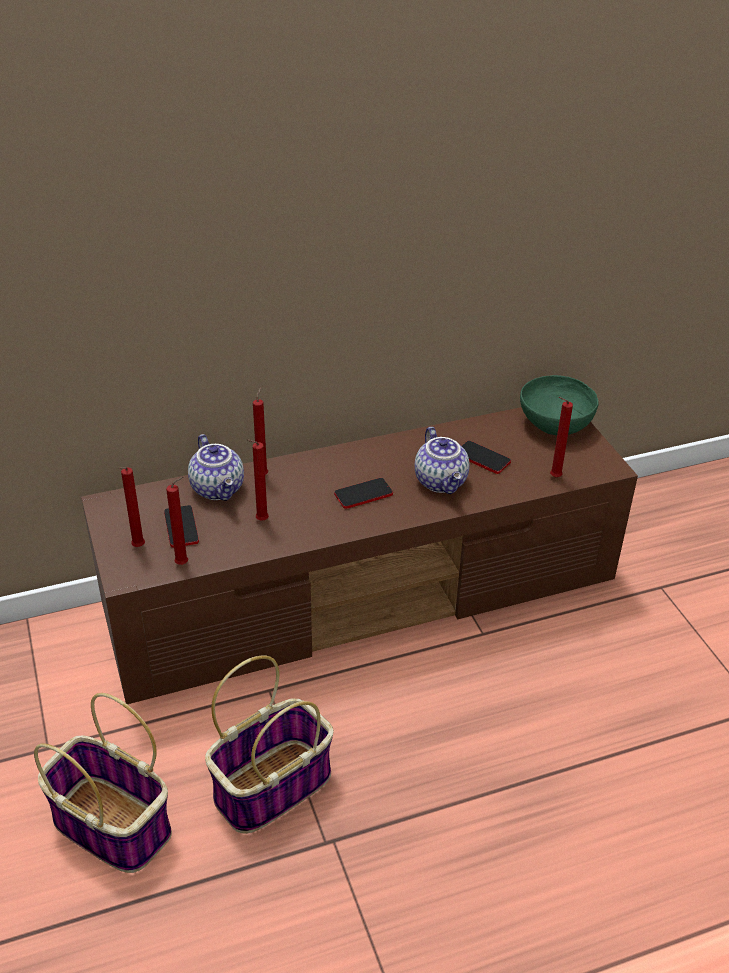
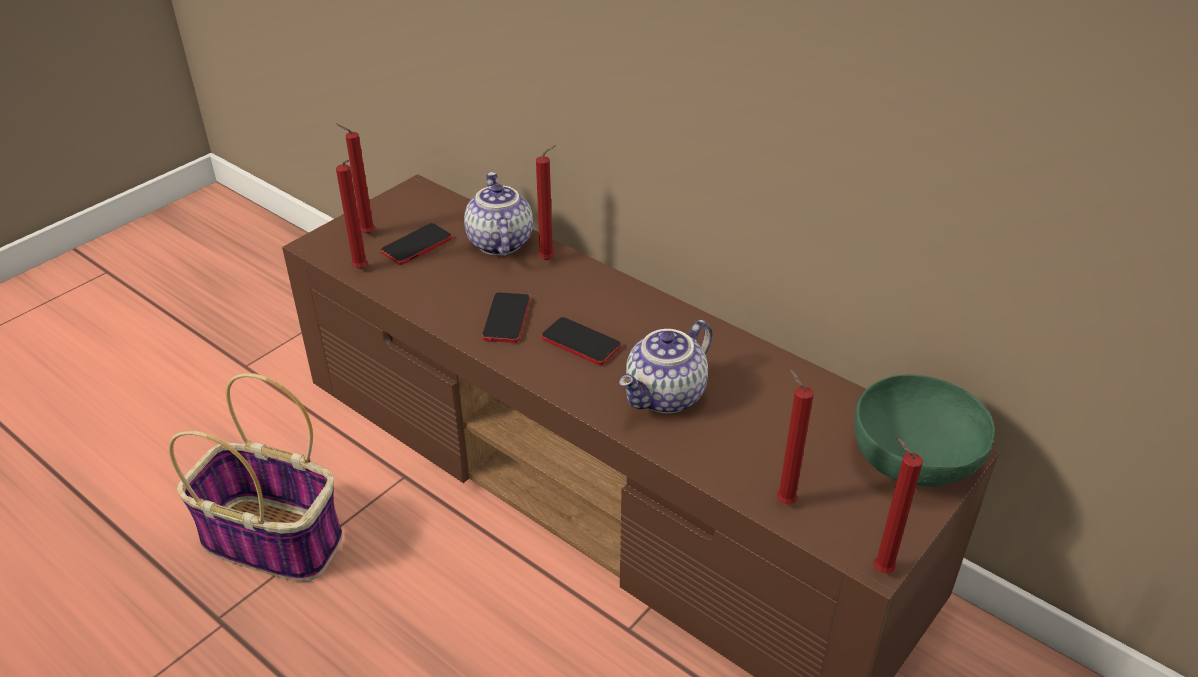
camera: 60 degrees right, 0 degrees up
(110, 825) = (174, 447): basket -> none
(219, 489) = (498, 243): teapot -> teapot turned 135 degrees clockwise
(260, 521) = (468, 289): red candle -> red candle (879, 569)
(482, 458) = (753, 415): phone -> phone (506, 319)

